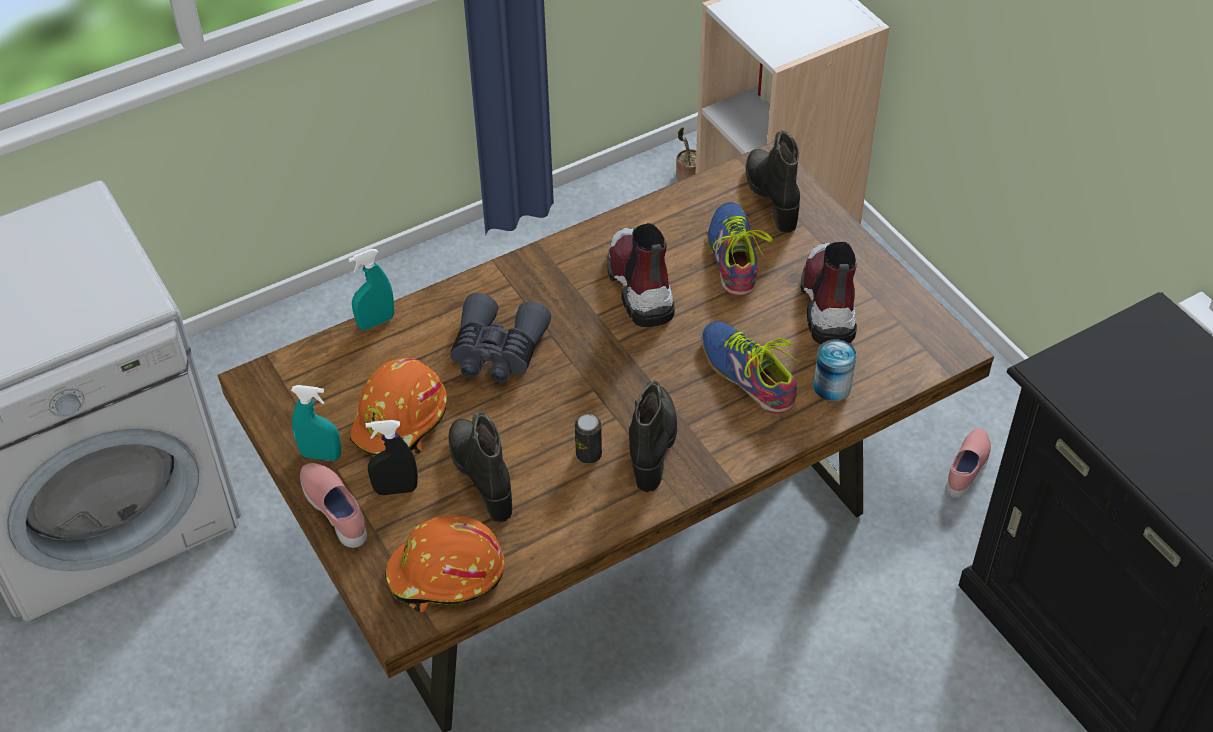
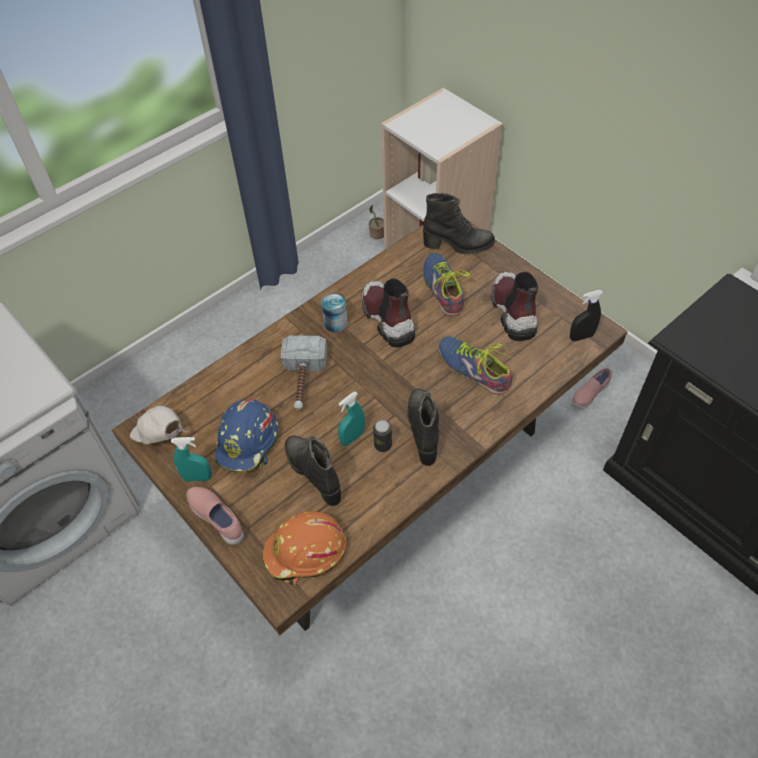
camera: 10 degrees left, 5 degrees up
(282, 393) = (160, 436): none -> white cap
(376, 322) = (215, 373): turquoise spray bottle -> turquoise spray bottle (352, 437)
(396, 489) = (256, 494): black spray bottle -> black spray bottle (581, 336)
(401, 421) = (248, 442): orange hard hat -> blue hard hat
(497, 352) = (303, 381): grey binoculars -> hammer
(773, 197) = (458, 245): black boot -> black boot turned 120 degrees clockwise
(832, 387) = (531, 369): can -> can (335, 323)
(967, 470) = (589, 394): pink shoe -> pink shoe turned 150 degrees counterclockwise

